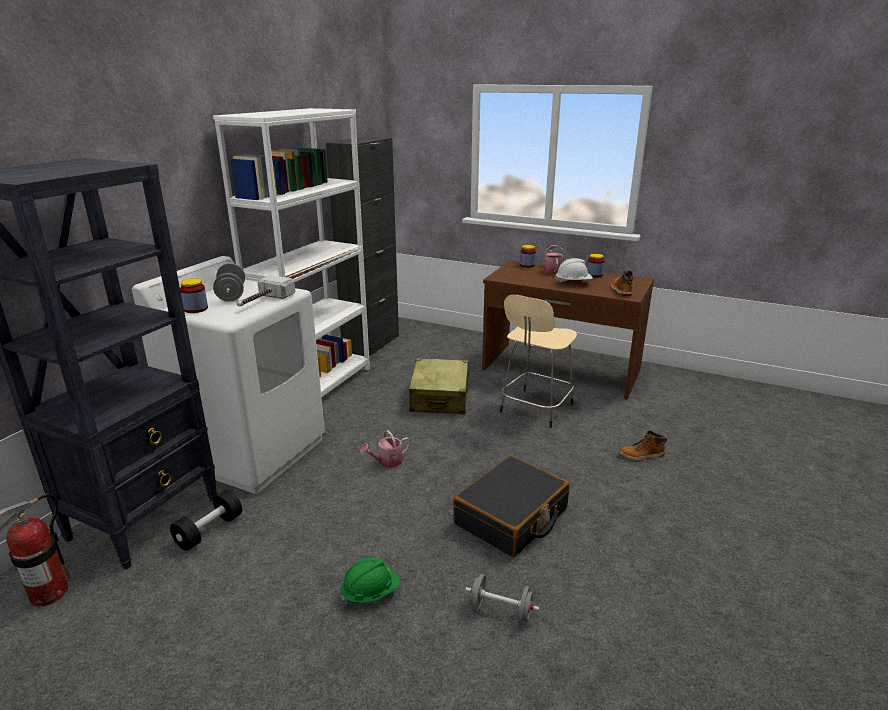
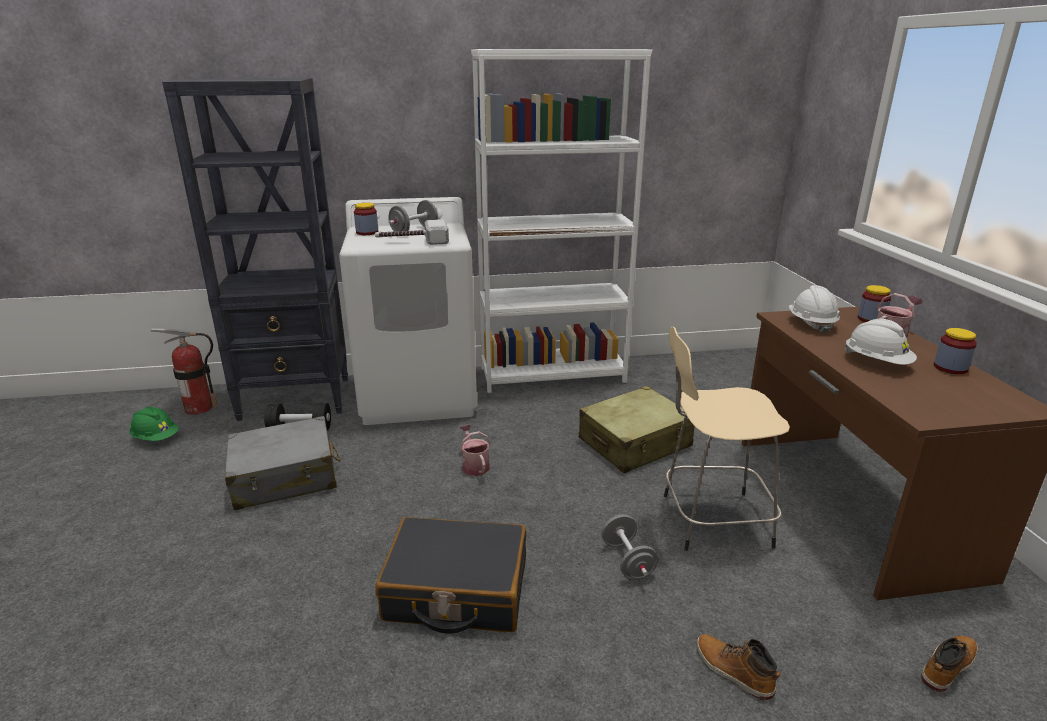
camera: 55 degrees right, 0 degrees up
(281, 560) = (285, 477): none -> grey suitcase
(370, 592) = (270, 544): green hard hat -> green hard hat (156, 438)
(371, 344) = (675, 362): black cabinet -> none
(387, 462) = (474, 465): watering can -> watering can turned 45 degrees clockwise
(501, 611) = (287, 646): grey dumbbell -> grey dumbbell (627, 561)
(515, 276) = (811, 324): none -> white hard hat
(620, 290) = (933, 402): boot -> boot (946, 666)

